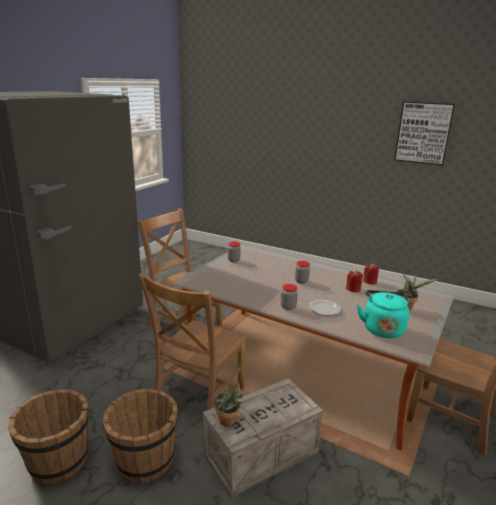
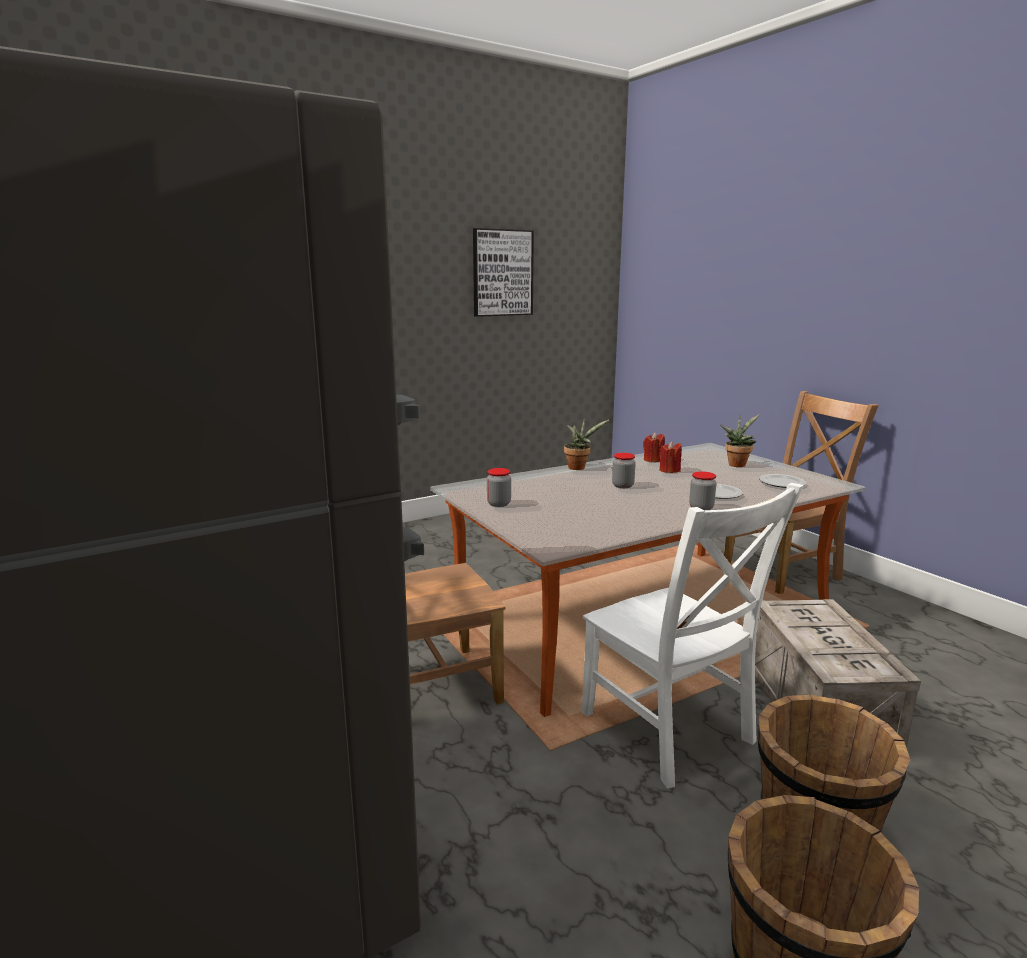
camera: 60 degrees left, 5 degrees down
(198, 399) = (670, 732): brown chair -> white chair
(229, 422) = (852, 666): potted plant -> potted plant (578, 467)
(382, 328) = (781, 483): turquoise kettle -> plate

